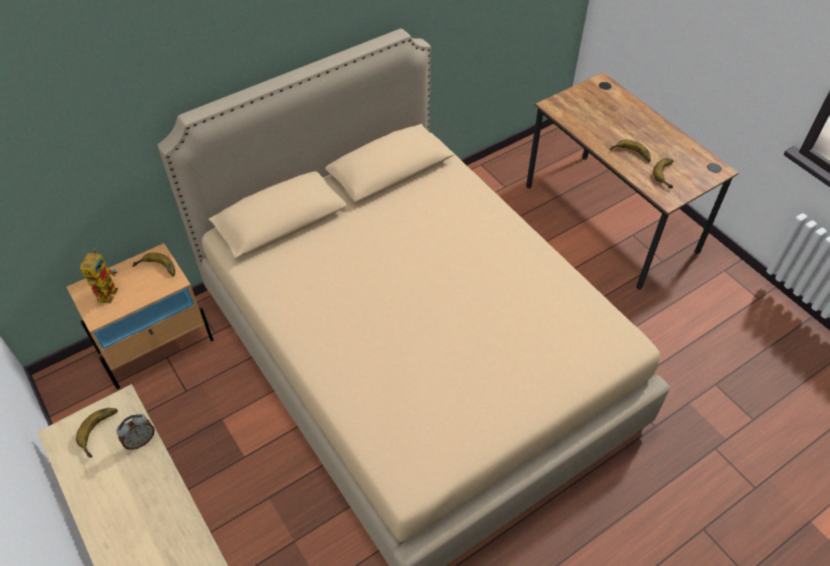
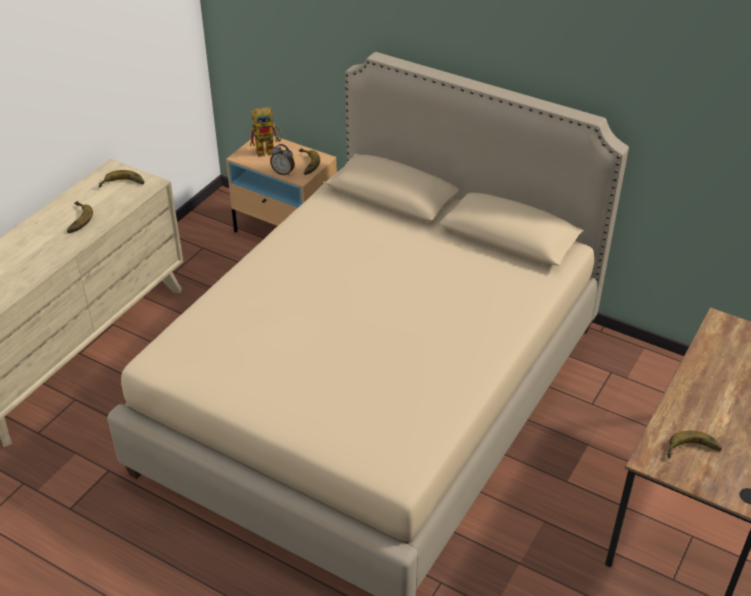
camera: 65 degrees right, 10 degrees down
(140, 440) = (124, 204): alarm clock -> alarm clock (283, 172)
(630, 155) = (696, 409): banana -> banana (75, 220)

